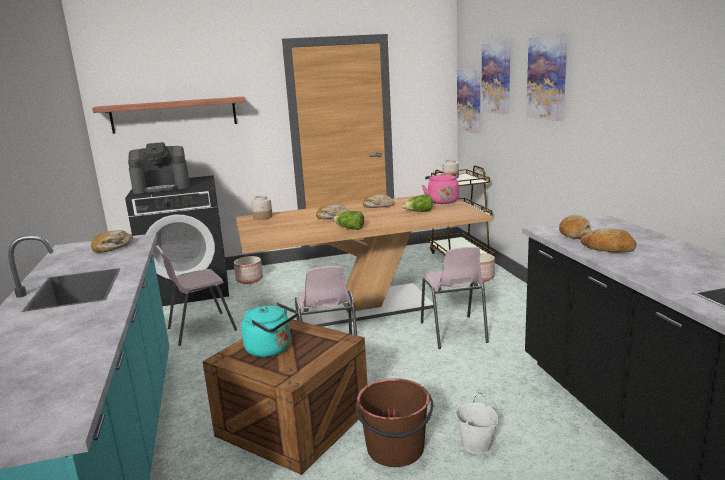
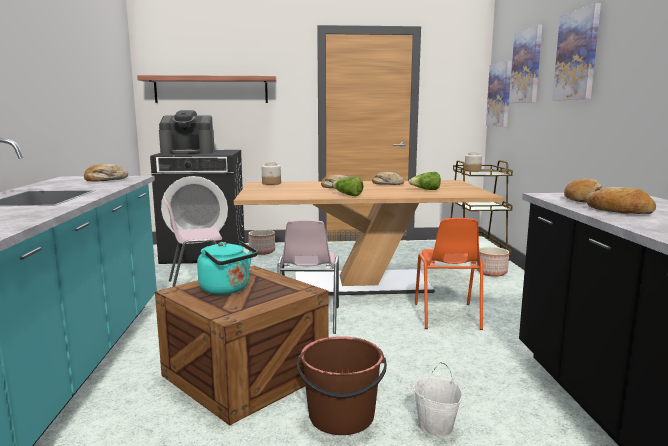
camera: 10 degrees right, 5 degrees down
(442, 201) = (454, 185): pink kettle -> none
(453, 332) = (447, 316): pink chair -> orange chair

